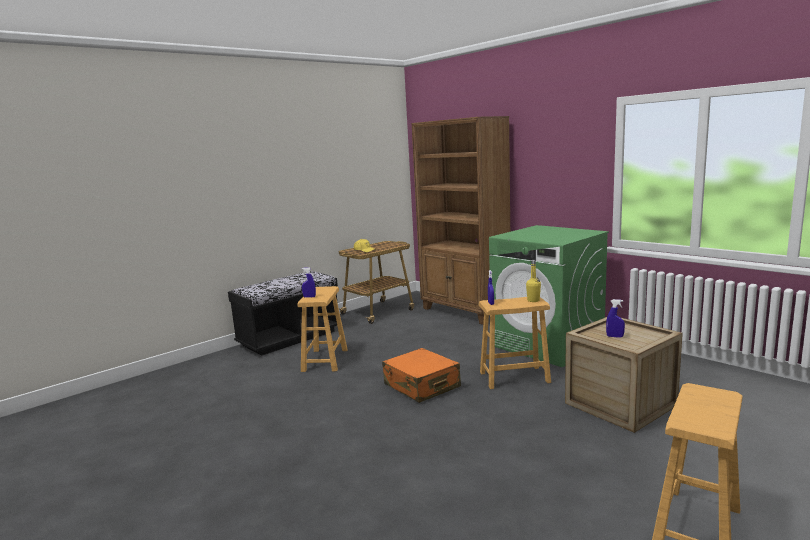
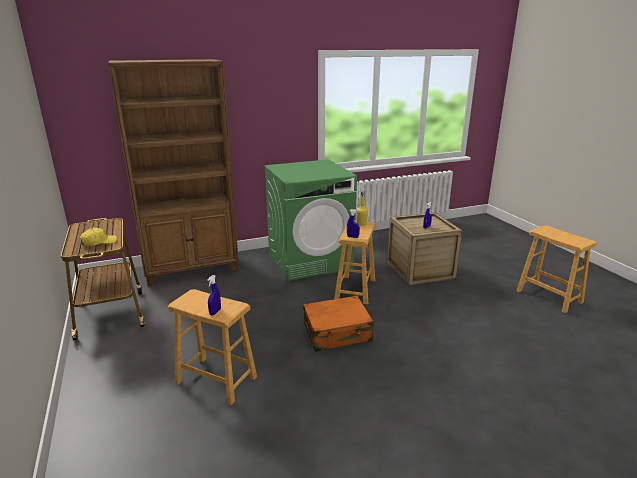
camera: 70 degrees left, 10 degrees up
(289, 338) = (99, 400): black bench -> none

